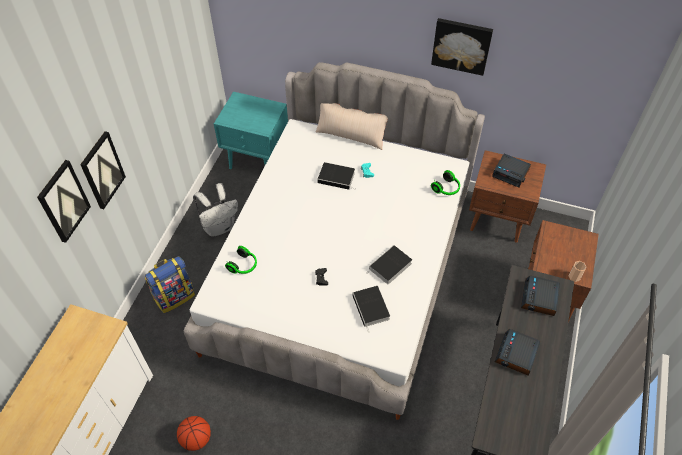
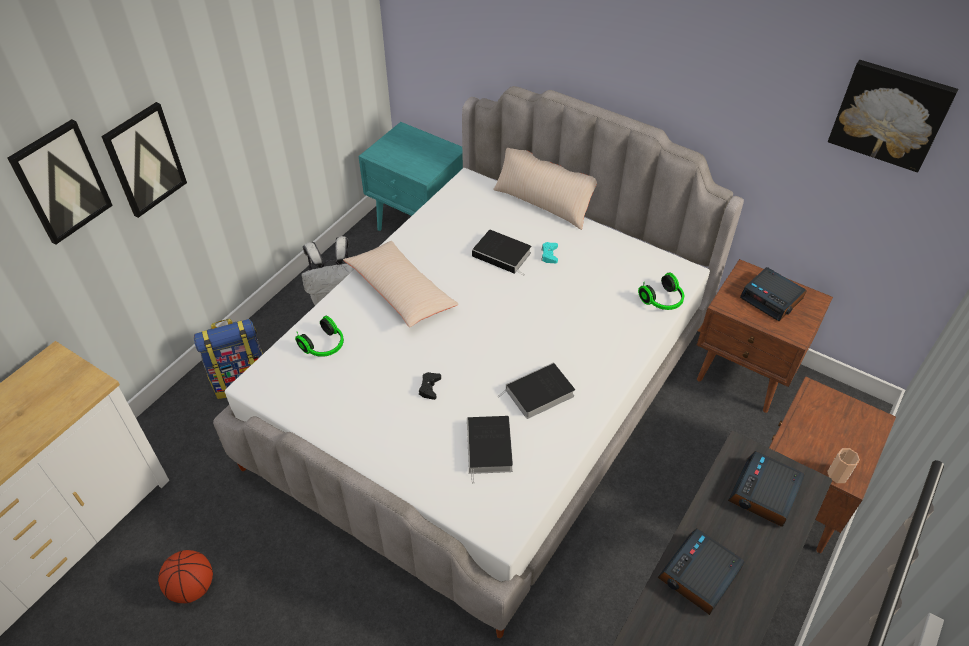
camera: 15 degrees right, 5 degrees down
(279, 217) = (401, 291): none -> beige pillow
(461, 45) = (720, 77): picture -> picture (890, 114)

